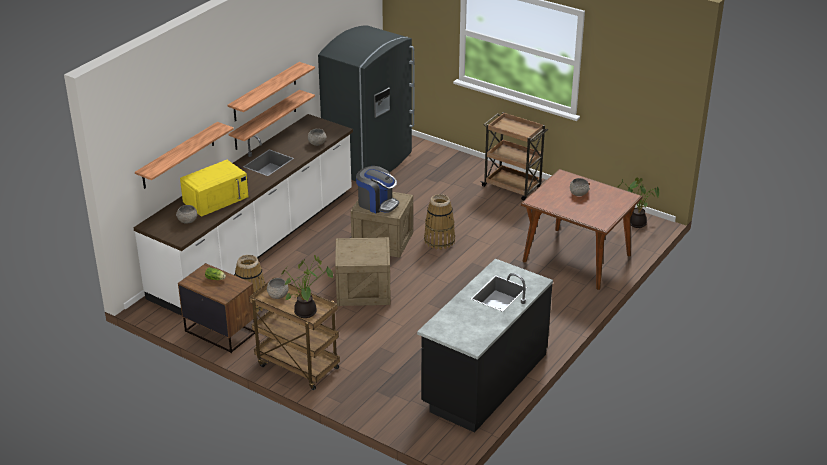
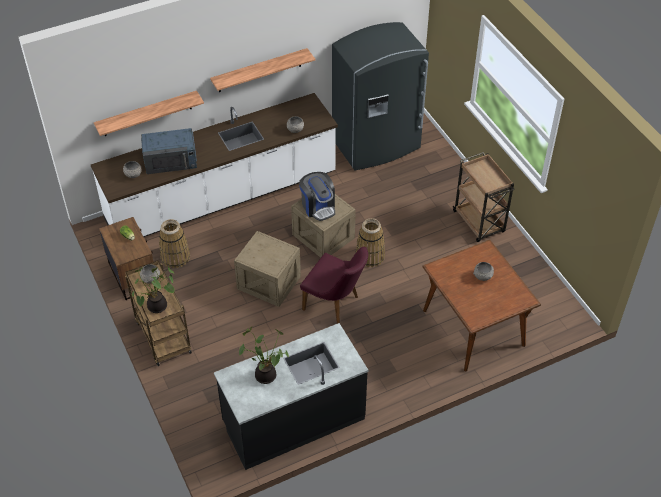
camera: 30 degrees right, 15 degrees up
(216, 199) = (171, 160): yellow microwave -> blue microwave
(265, 120) = (259, 93): shelf -> none
(441, 284) = (335, 304): none -> purple chair
(636, 222) = (561, 311): potted plant -> potted plant (266, 374)

